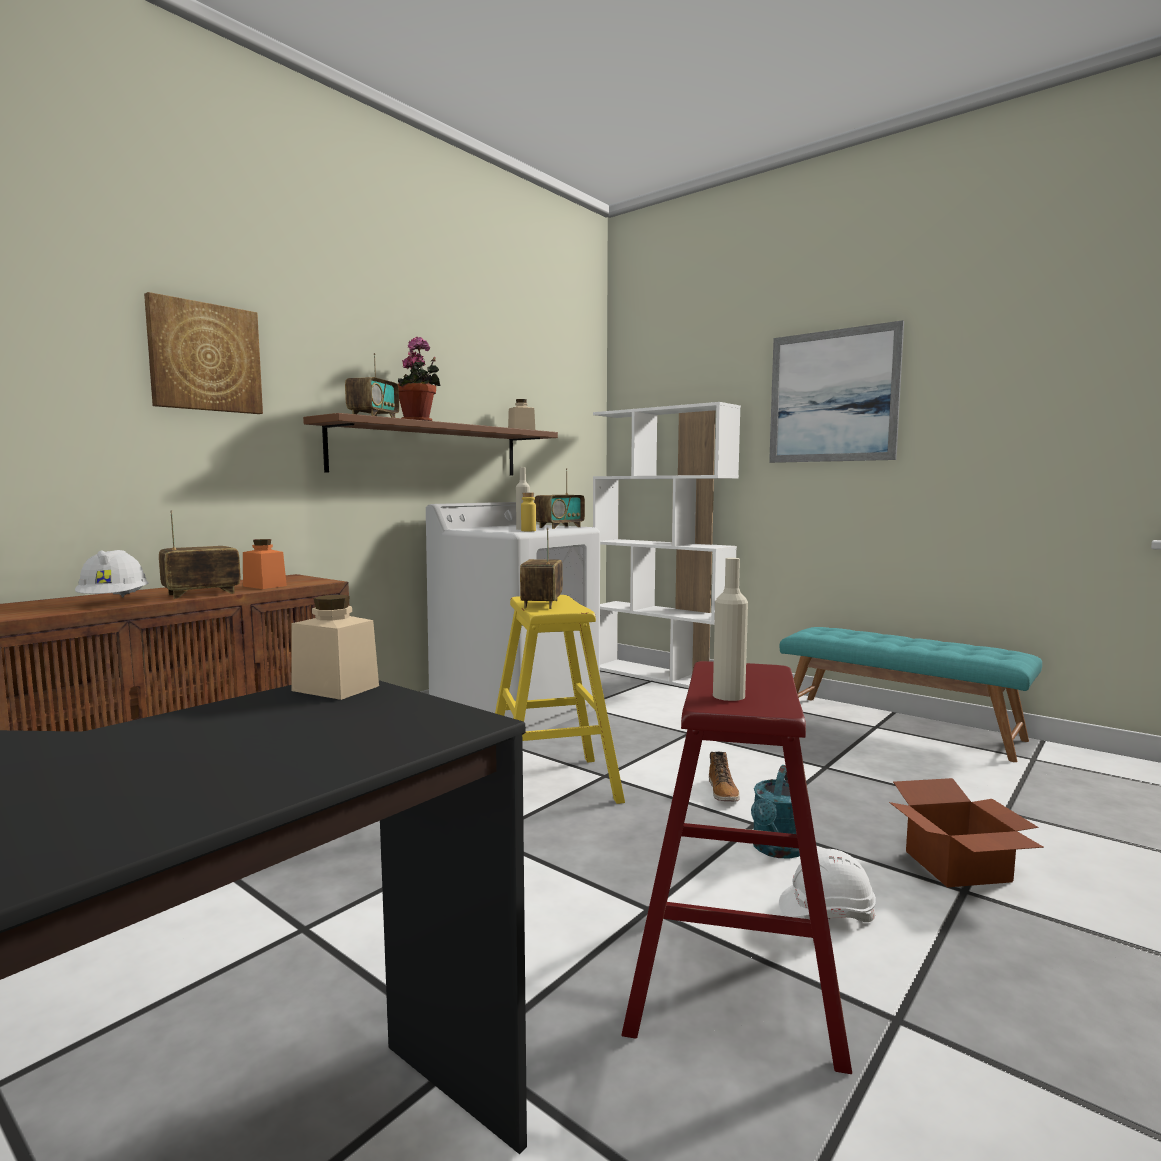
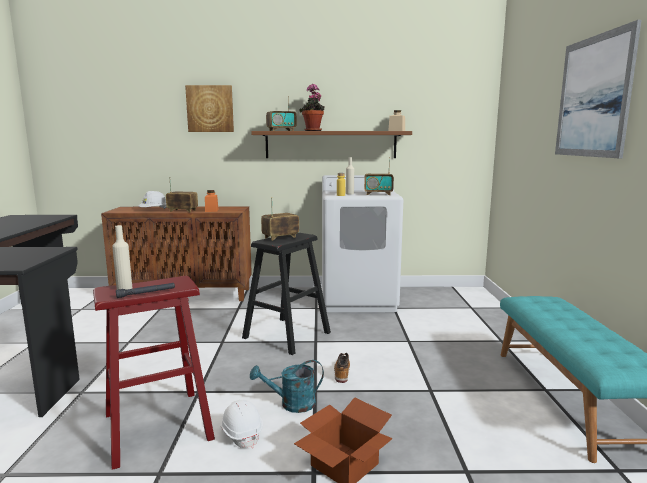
camera: 50 degrees right, 5 degrees up
(335, 688) = (51, 250): beige jar -> none
(551, 785) = (286, 335): yellow stool -> black stool
(660, 675) = (486, 306): white bookcase -> none
(723, 792) = (341, 372): boot -> boot turned 135 degrees clockwise
(785, 689) = (146, 293): none -> black flashlight

